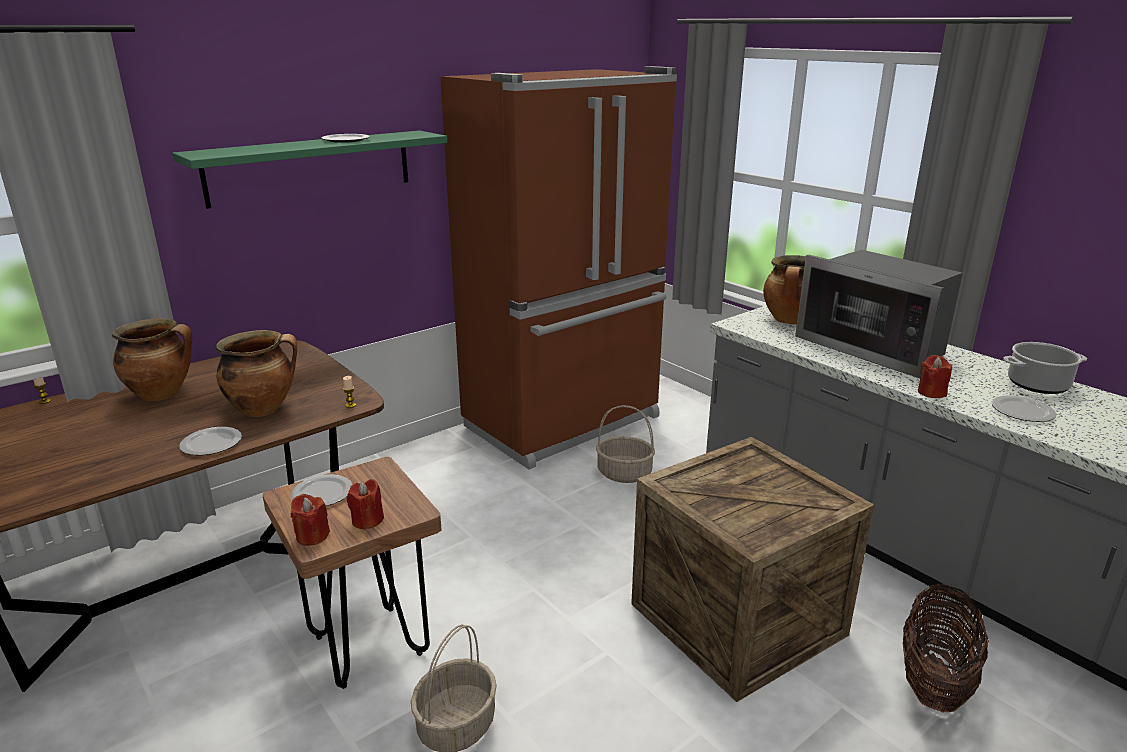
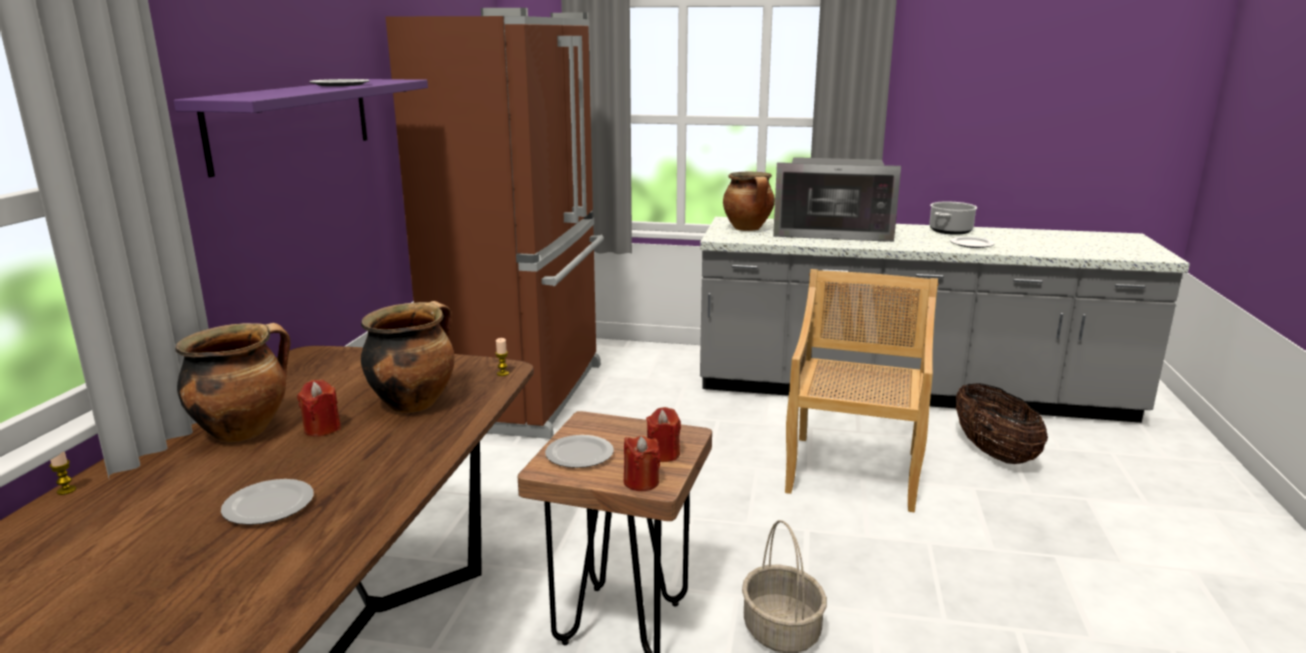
camera: 40 degrees left, 5 degrees down
(210, 444) = (426, 444): plate -> plate (267, 506)
(311, 167) = (293, 122): green shelf -> purple shelf
(623, 473) = (635, 413): basket -> none
(738, 619) = (853, 471): crate -> beige chair
(931, 392) = (913, 246): red candle -> red candle (322, 429)

